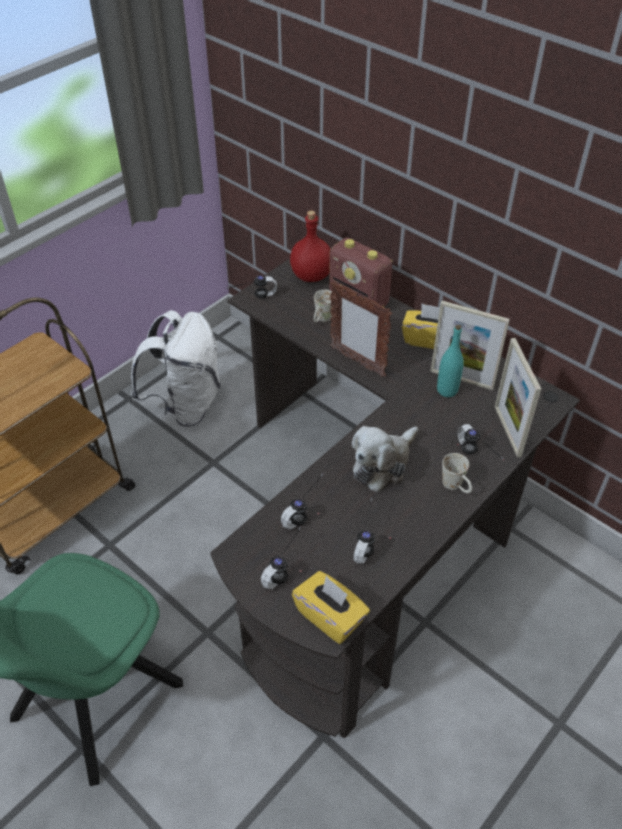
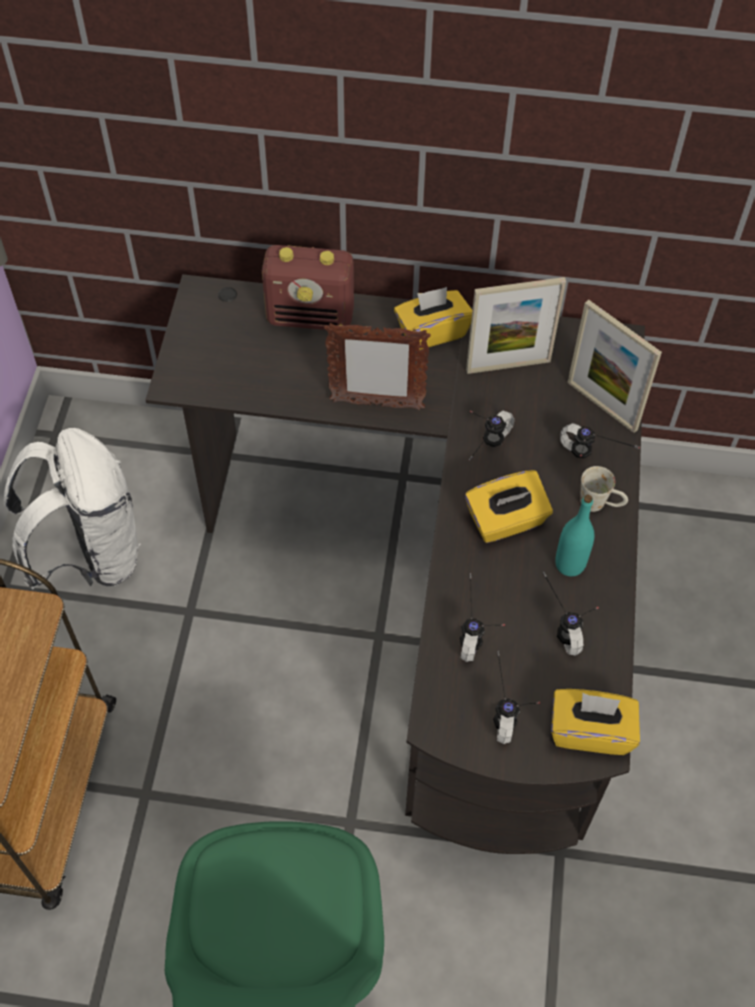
camera: 35 degrees left, 10 degrees up
(252, 294) = (171, 376): headphones -> headphones (478, 445)
(310, 275) = (224, 311): red bottle -> none
(322, 320) = (288, 368): white mug -> none
(383, 464) = (506, 521): plush toy -> yellow tissue box
(447, 390) = (503, 388): turquoise bottle -> turquoise bottle (570, 564)

